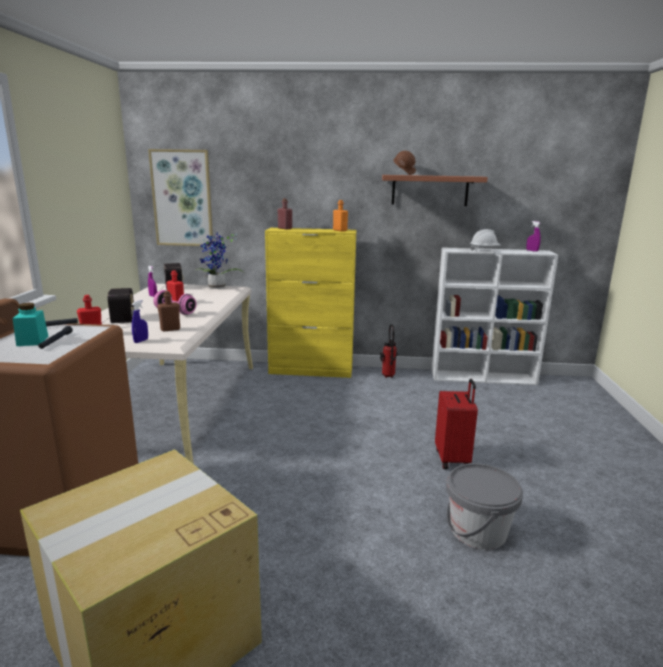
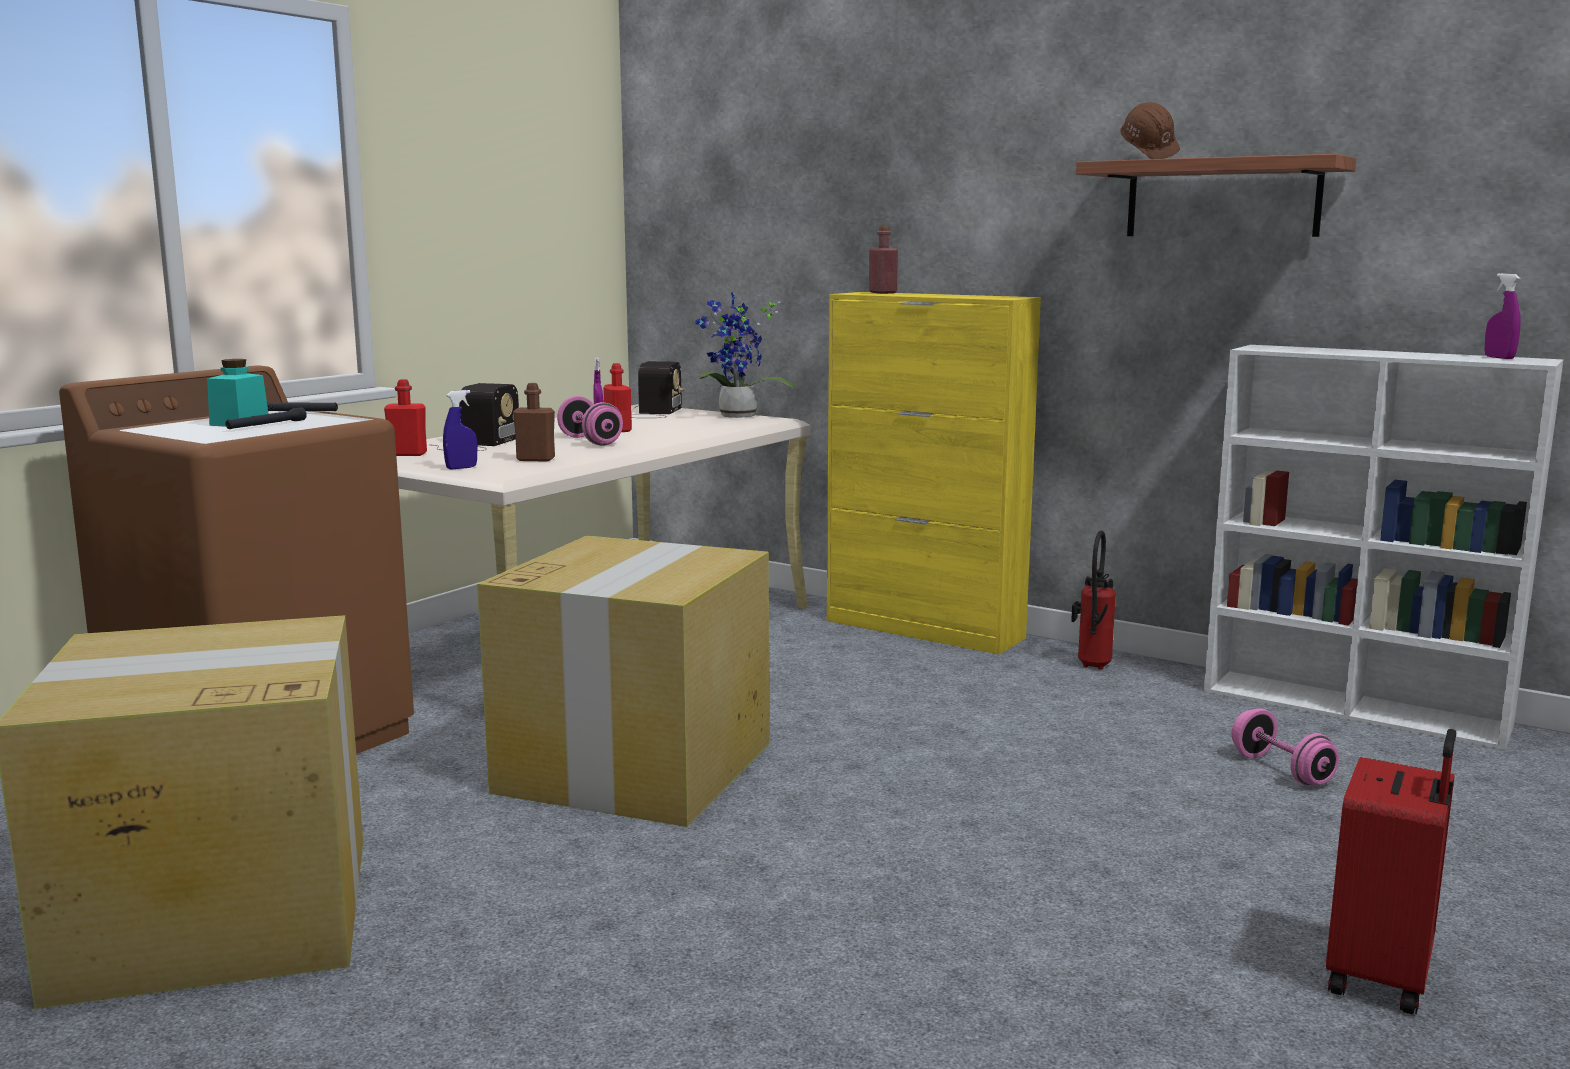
camera: 30 degrees right, 5 degrees down
(182, 198) = (708, 232): picture -> none
(270, 472) = (637, 766): none -> cardboard box
(340, 230) = (991, 297): orange bottle -> none
(453, 459) = (1043, 831): red suitcase -> red suitcase (1383, 977)
(478, 530) = (928, 950): grey bucket -> none
(484, 250) = (1349, 352): white hard hat -> none
(491, 409) = (1281, 770): none -> pink dumbbell

